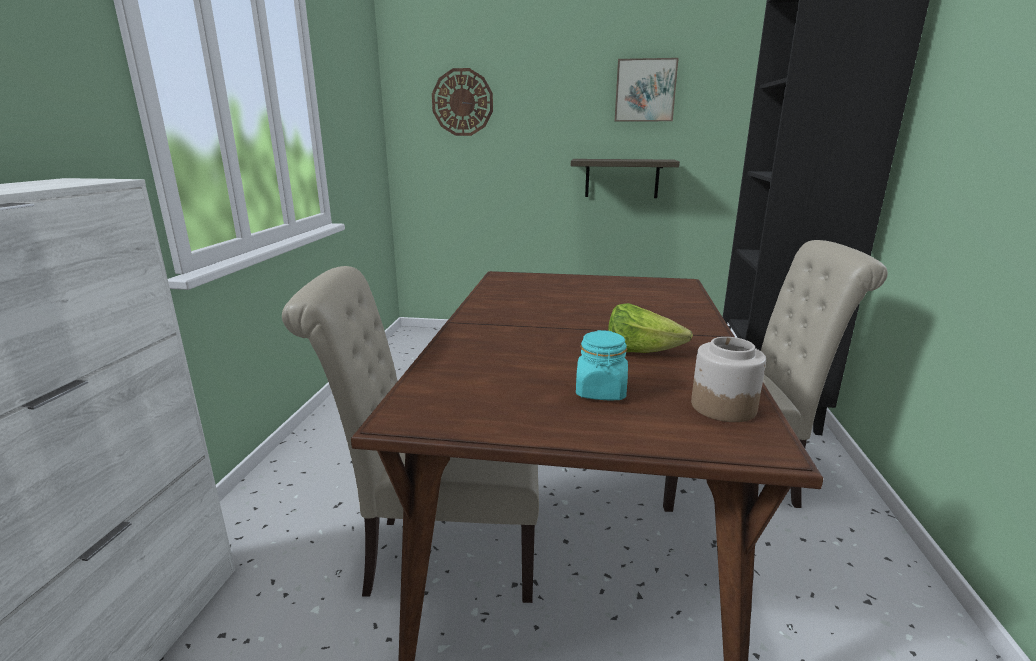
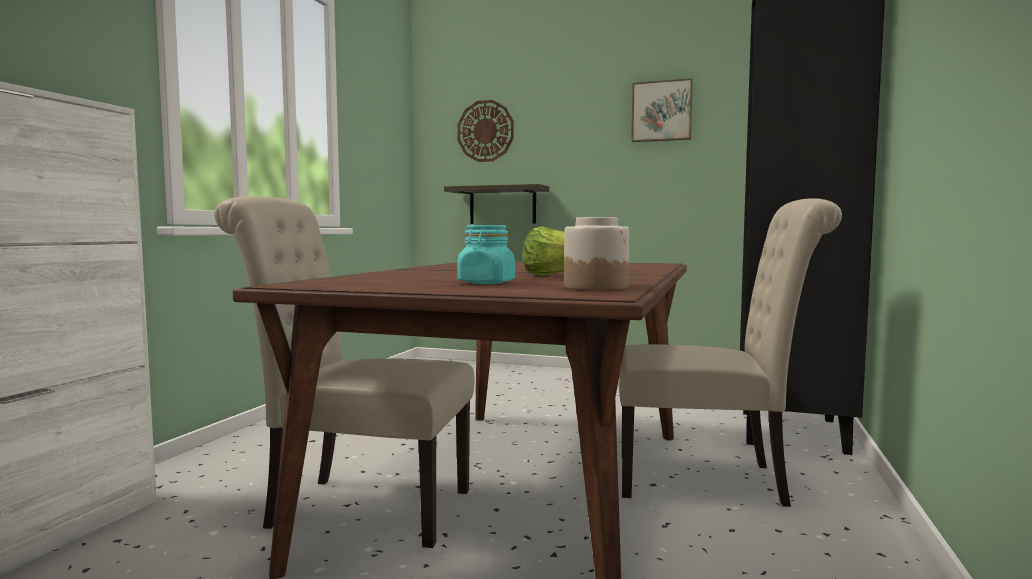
camera: 10 degrees right, 15 degrees down
(622, 178) = (642, 198): shelf -> shelf (502, 205)

